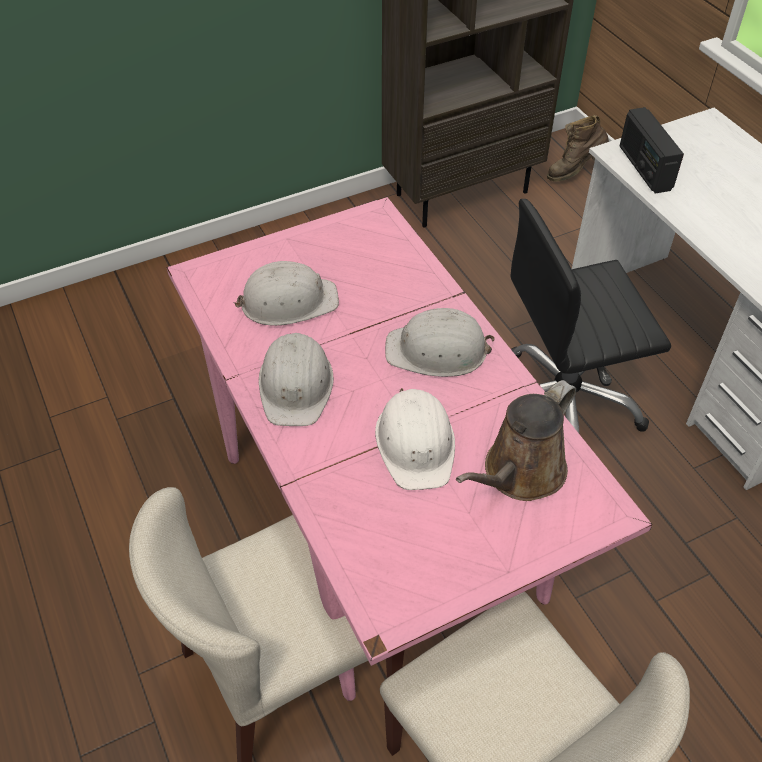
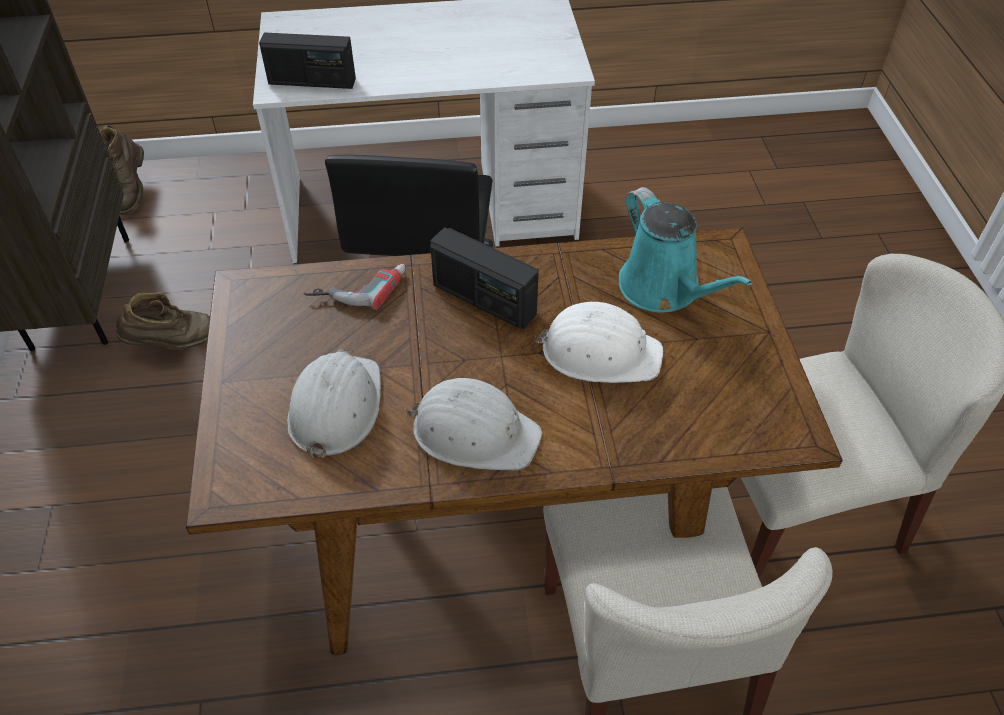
camera: 70 degrees left, 0 degrees up
(381, 526) = (501, 520): pink dining table -> brown dining table
(412, 273) = (358, 285): none -> power drill
(437, 351) = (483, 299): white hard hat -> radio
(443, 260) = (173, 344): none -> brown boot
(519, 473) = (663, 289): brown watering can -> turquoise watering can

